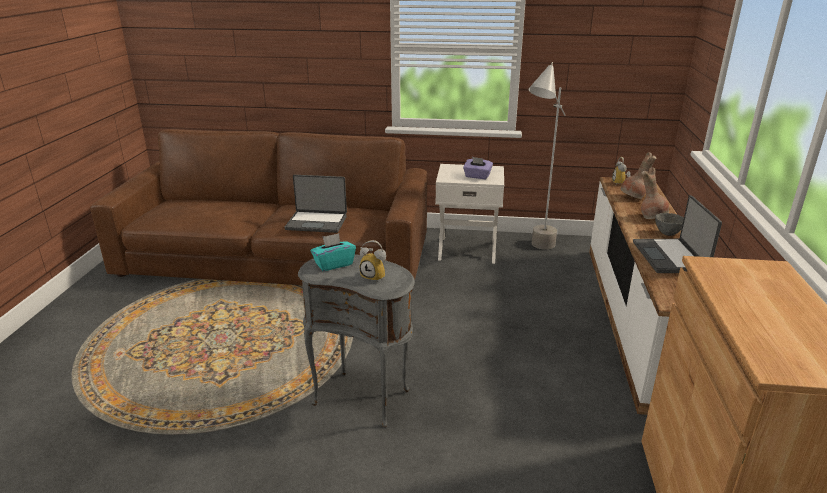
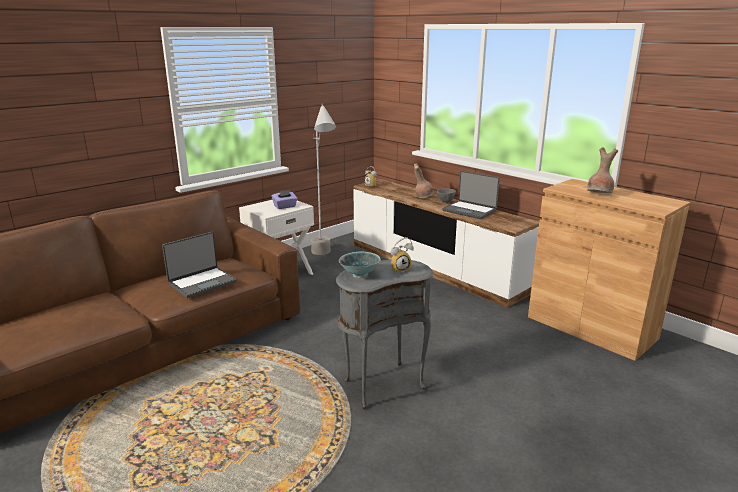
camera: 50 degrees left, 5 degrees down
(334, 264) = (360, 275): turquoise tissue box -> bowl
(633, 197) = (393, 190): brown vase -> brown vase (600, 194)

